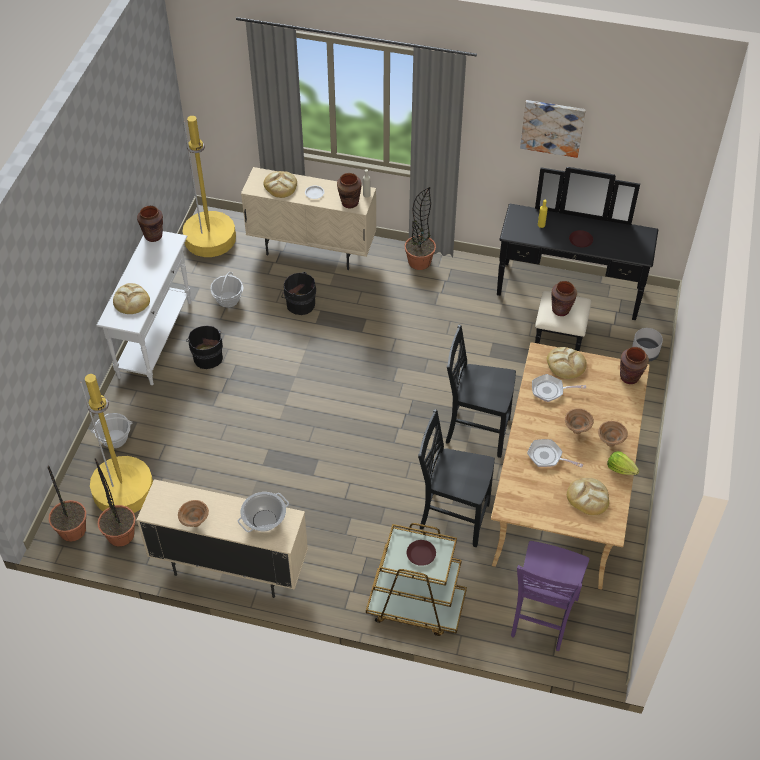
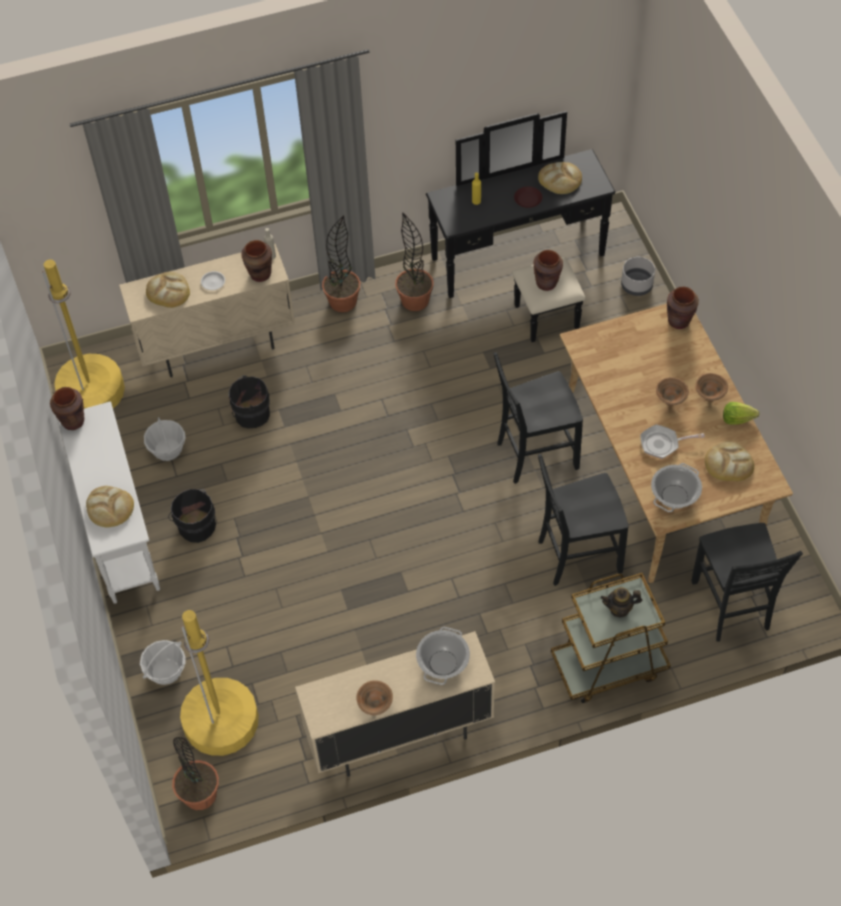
camera: 30 degrees left, 5 degrees up
(120, 535) = (256, 769): potted plant -> potted plant (415, 300)
(421, 554) = (619, 609): brown plate -> teapot
(526, 498) = (674, 496): none -> cooking pot
(542, 618) = (731, 606): purple chair -> black chair
(550, 390) = (615, 374): frying pan -> none
(552, 127) = (460, 92): picture -> none
(566, 364) = (610, 339): bread -> bread (560, 179)

